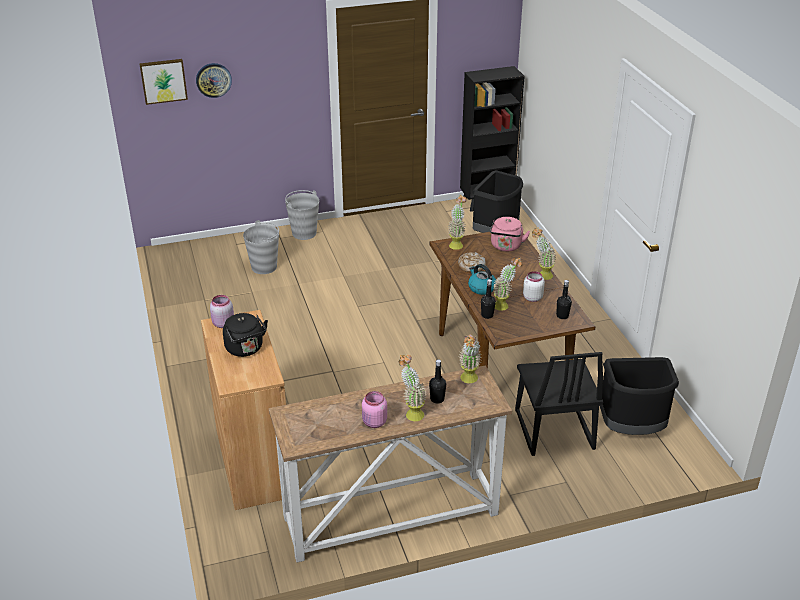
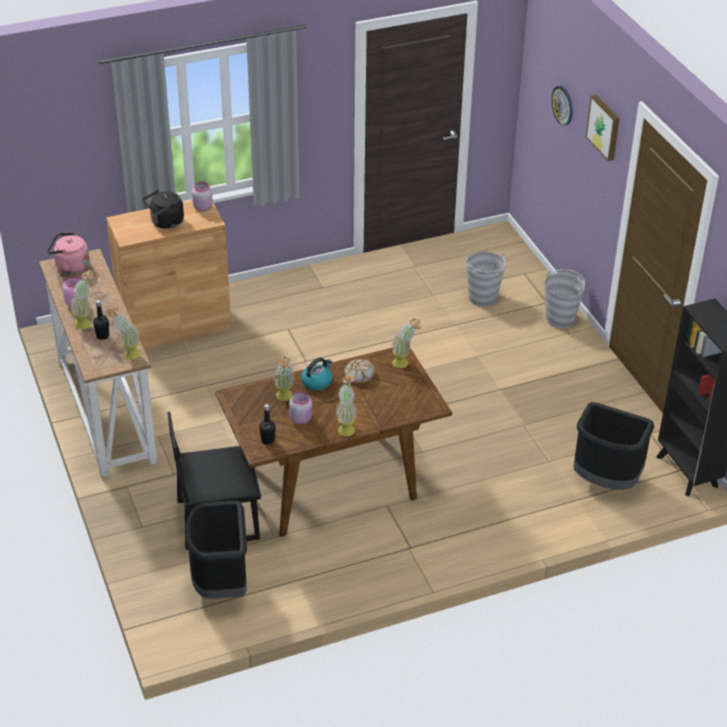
camera: 85 degrees right, 5 degrees up
(163, 80) = (539, 74): picture -> picture (604, 127)
(487, 315) = (266, 386): black bottle -> none
(506, 247) = (403, 401): pink kettle -> pink kettle (70, 266)
(532, 297) = (301, 418): white jar -> pink jar

